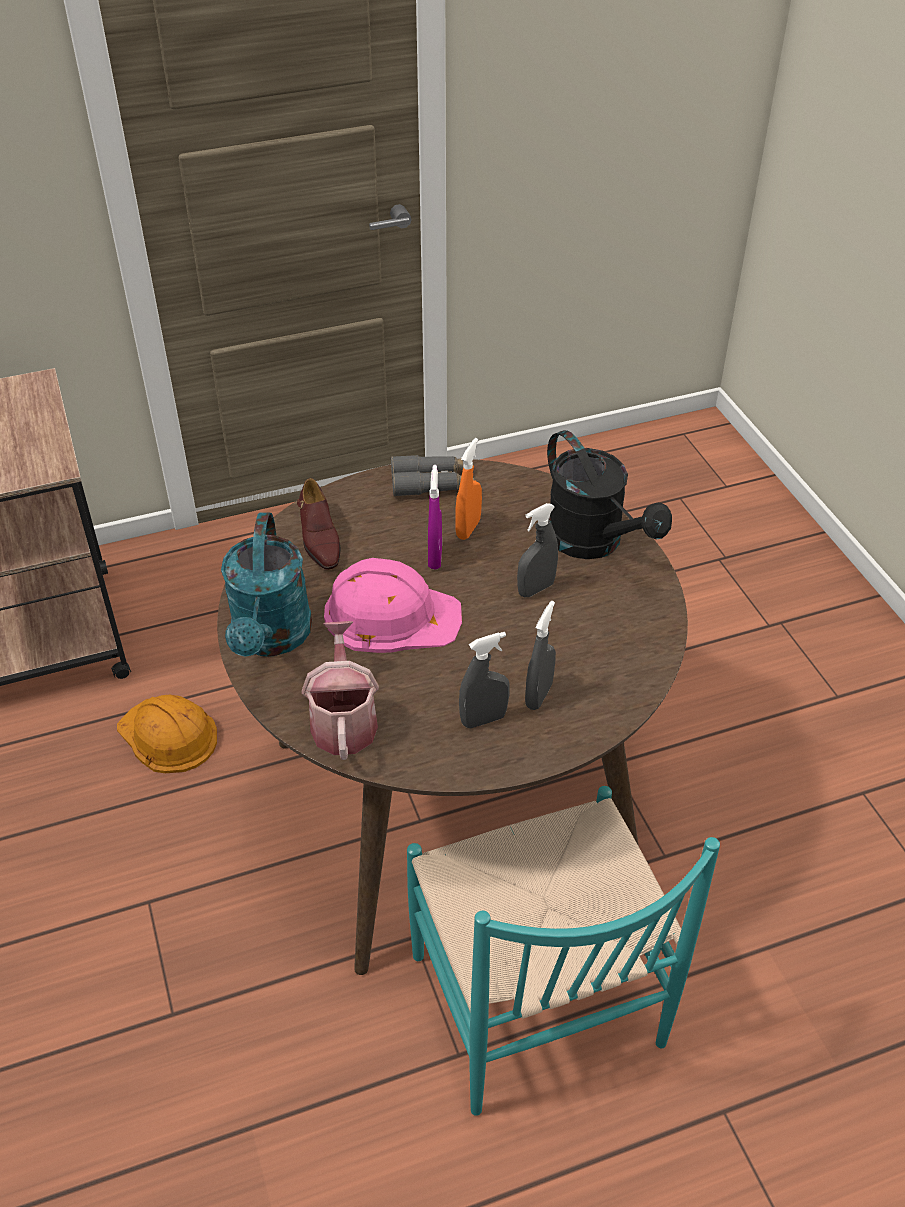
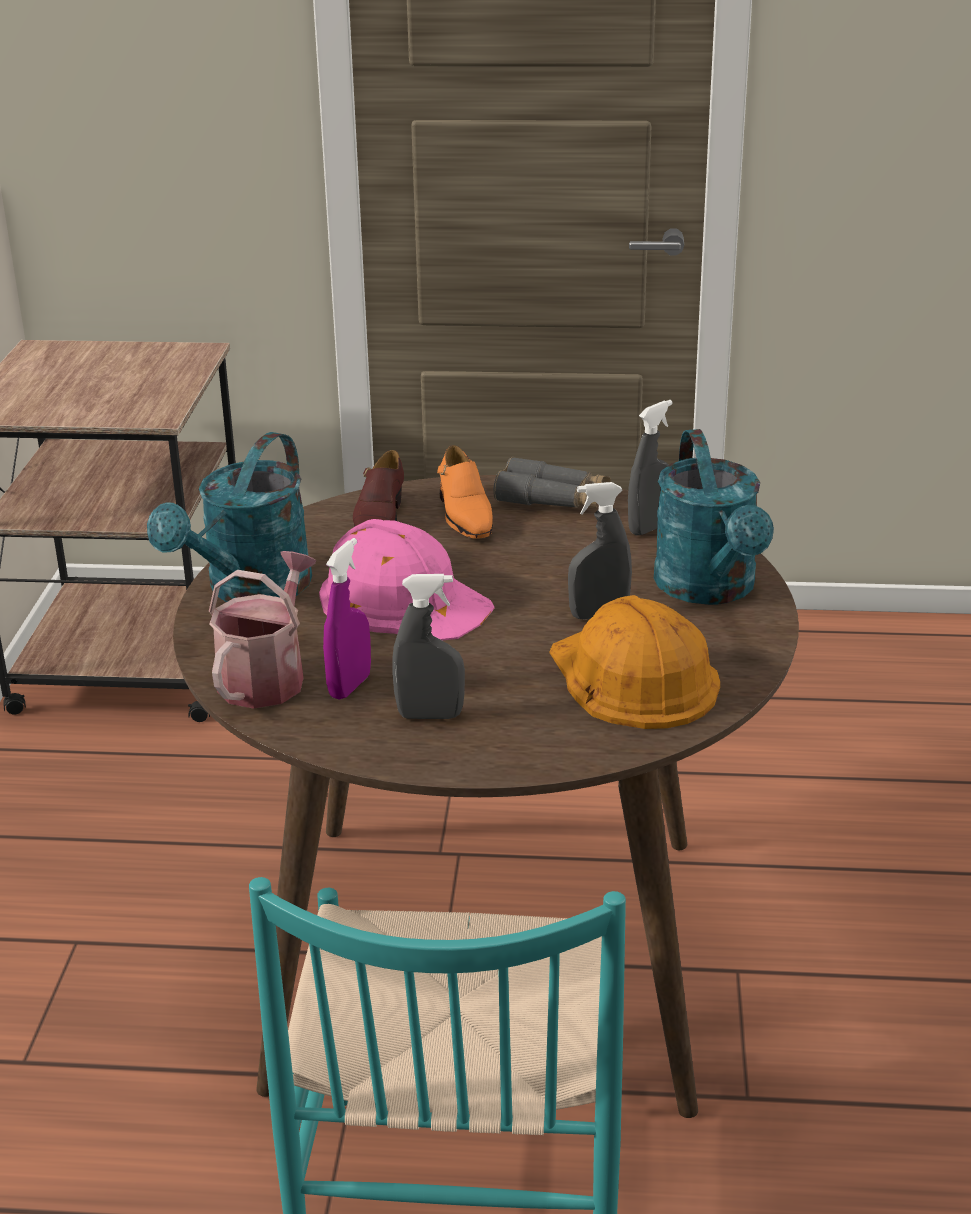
camera: 25 degrees right, 15 degrees down
(168, 736) = (209, 788): orange hard hat -> orange hard hat (632, 677)
(379, 516) = (464, 515): none -> orange shoe
(435, 557) = (499, 562): purple spray bottle -> purple spray bottle (349, 686)
(468, 529) = (561, 546): orange spray bottle -> none
(539, 695) = (517, 710): grey spray bottle -> grey spray bottle (650, 528)
(594, 543) = (711, 589): black watering can -> turquoise watering can

